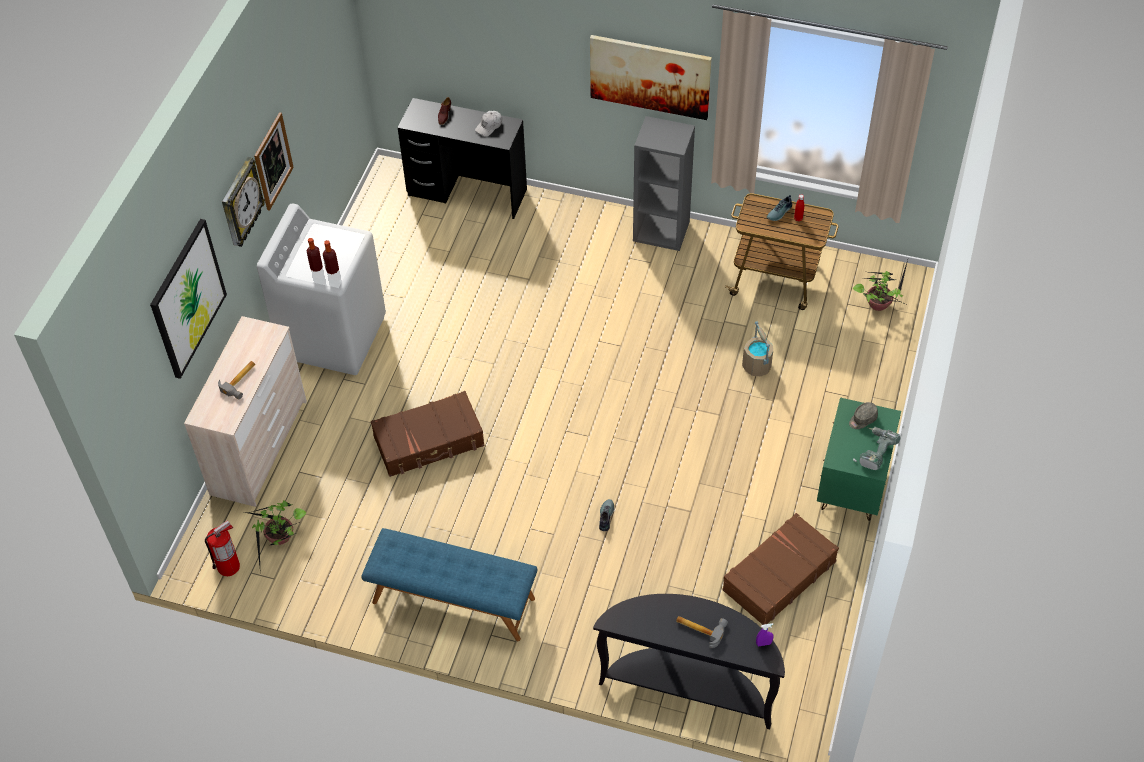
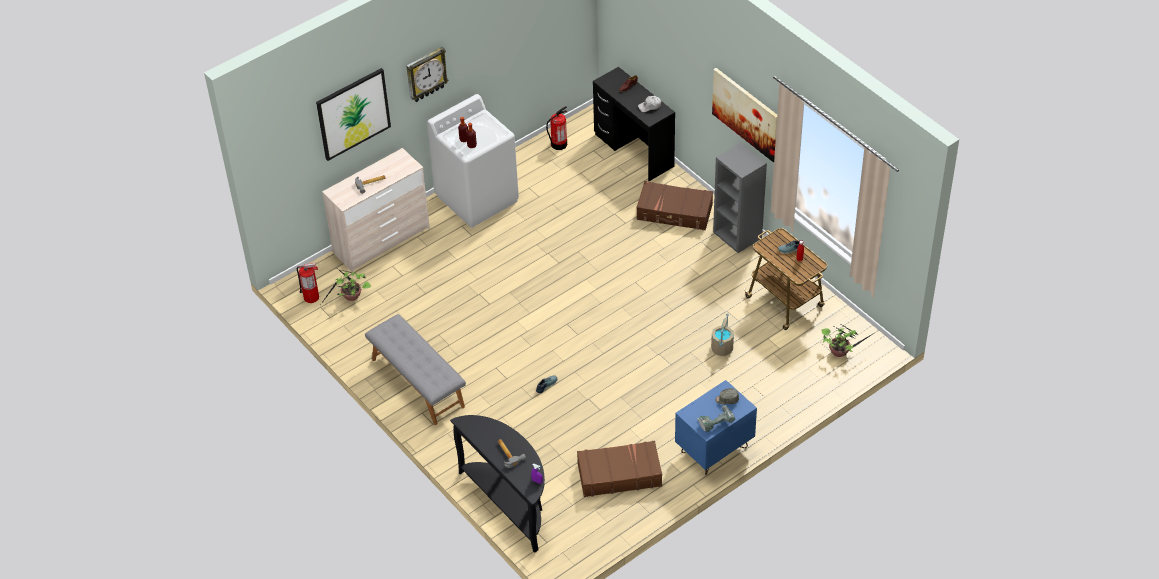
camera: 35 degrees right, 5 degrees down
(273, 161) = (469, 59): picture -> none
(375, 226) = (558, 144): none -> fire extinguisher
(429, 442) = (480, 288): brown suitcase -> brown suitcase (674, 212)
(453, 601) = (417, 383): blue bench -> grey bench
(852, 487) = (714, 450): green nightstand -> blue nightstand

